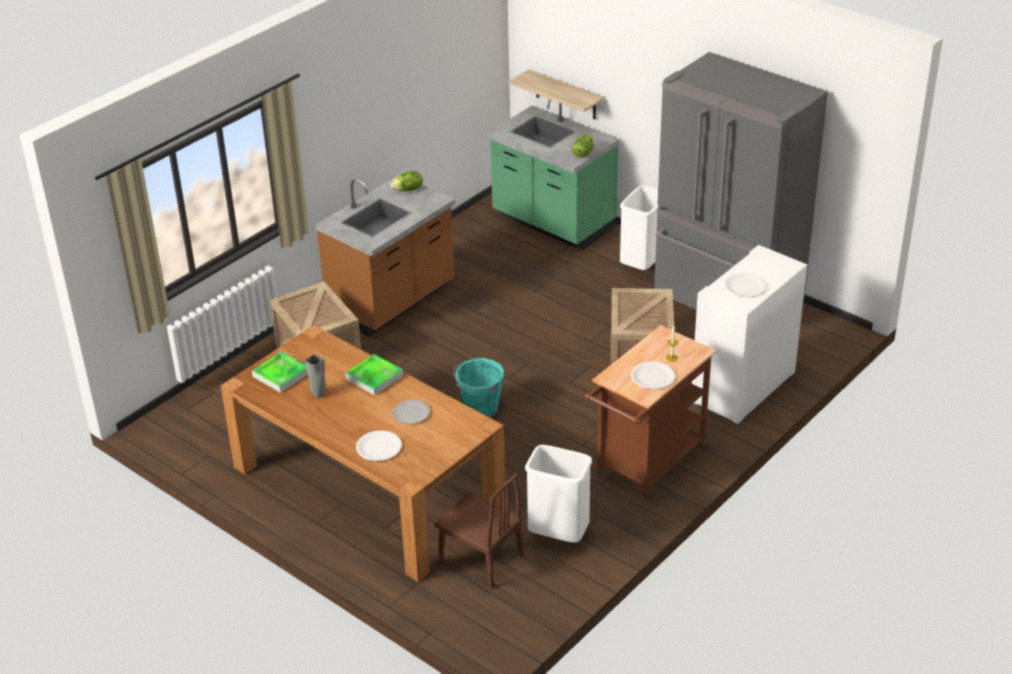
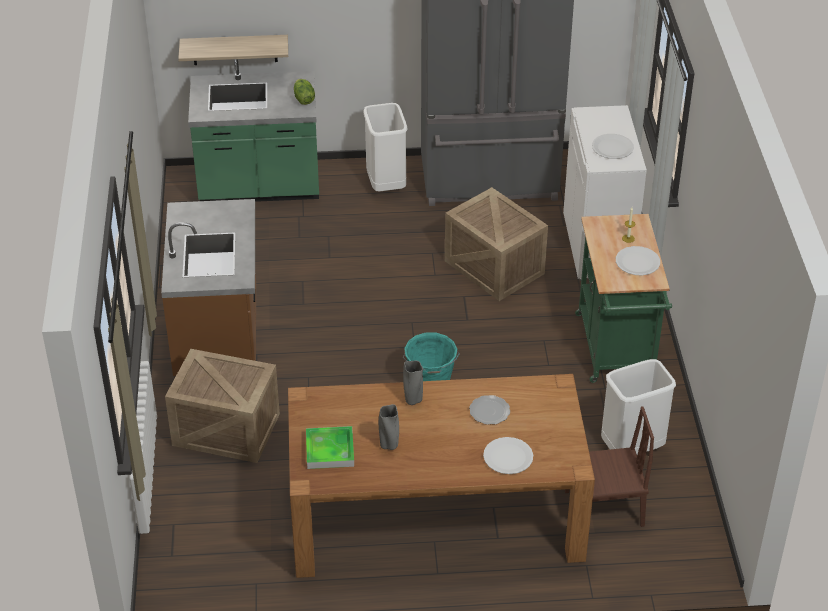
camera: 45 degrees left, 5 degrees up
(374, 377) = (413, 400): tray -> grey vase
(408, 190) = (199, 212): lettuce -> none
(646, 466) = (616, 352): brown cart -> green cart

